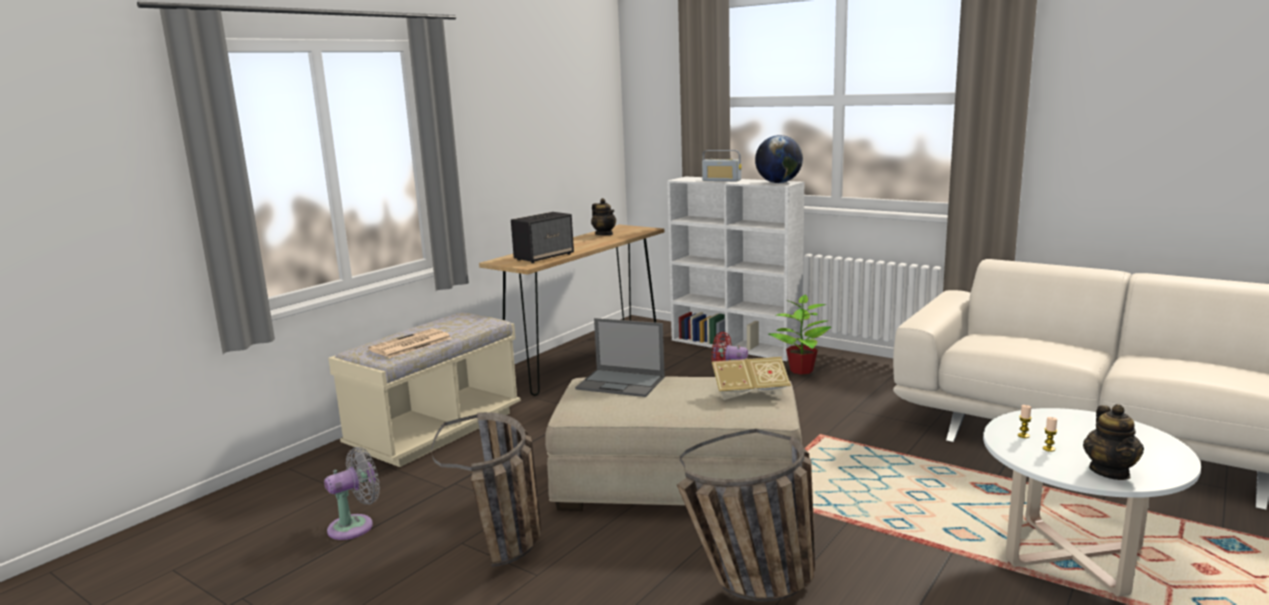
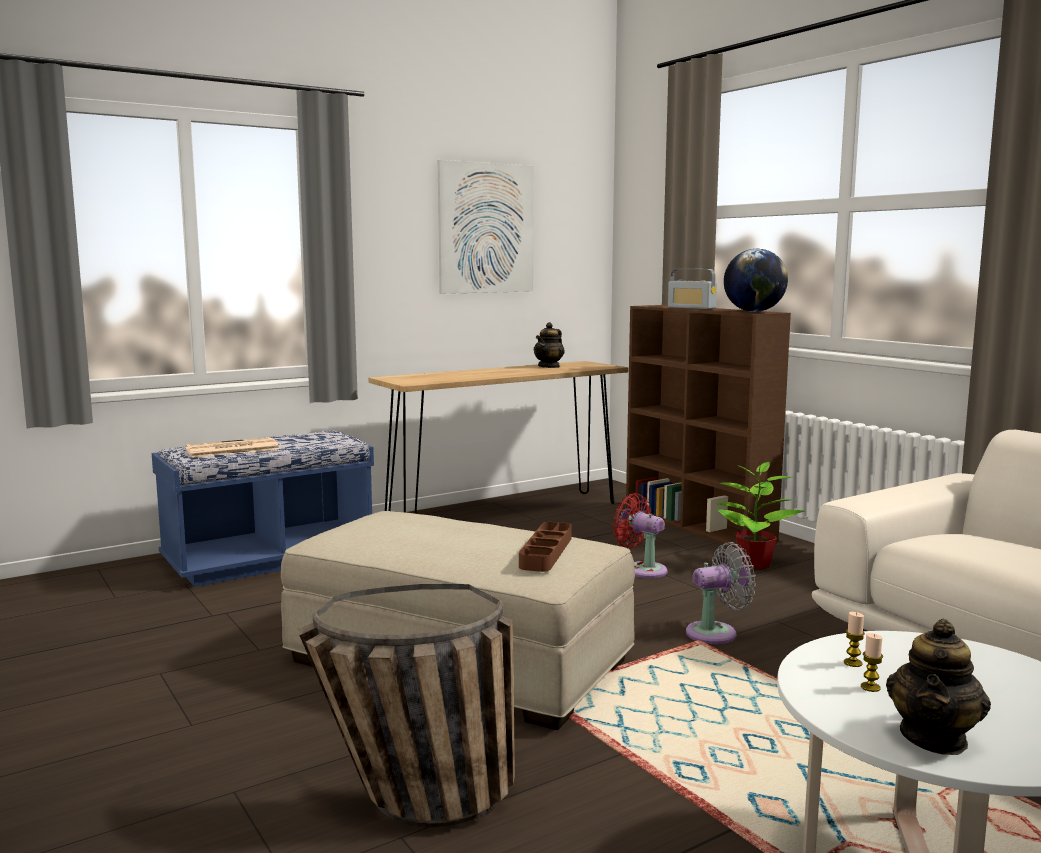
camera: 20 degrees right, 5 degrees down
(355, 526) = (86, 634): grey fan -> grey fan (716, 633)
(436, 431) = (269, 559): beige bench -> blue bench
(507, 552) = (190, 693): basket -> none
(541, 123) = (486, 228): none -> picture
(544, 257) = (443, 378): speaker -> none
(604, 234) = (549, 366): teapot -> teapot turned 45 degrees clockwise
(622, 383) = (414, 520): laptop -> none
(736, 345) = (698, 525): white bookcase -> brown bookcase
(750, 393) = (546, 552): book -> brown tray

